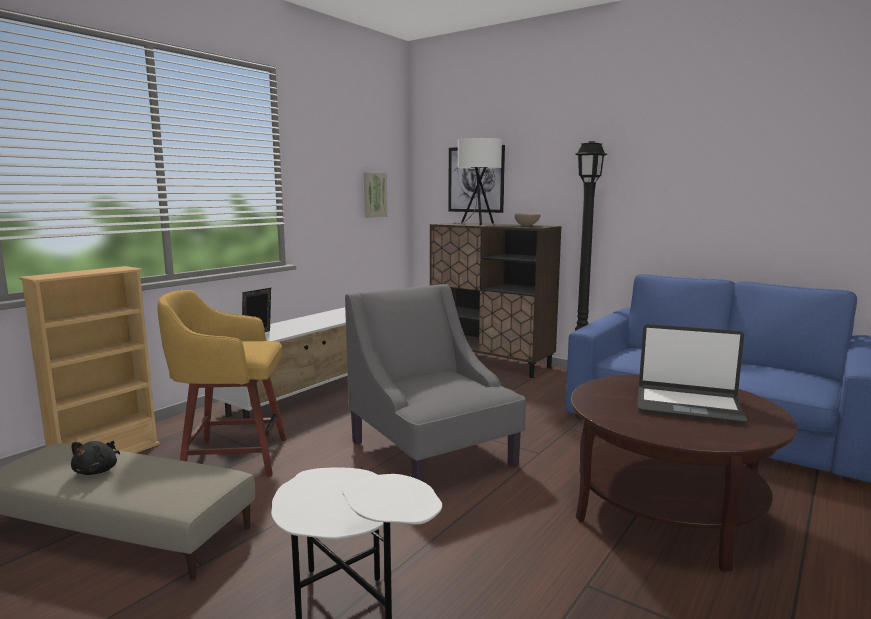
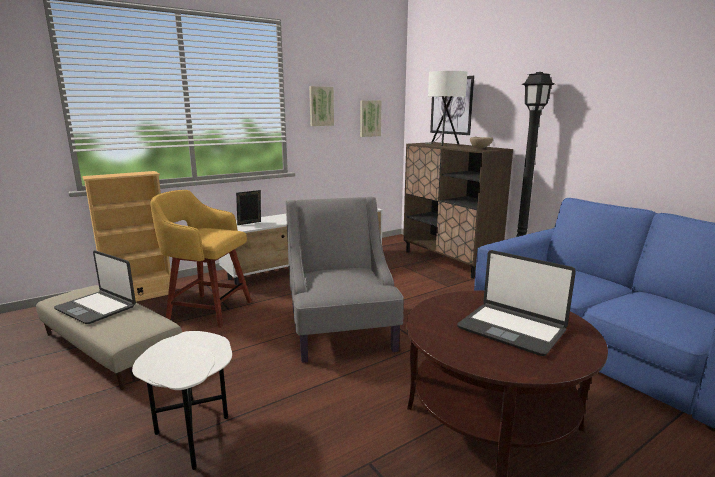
camera: 20 degrees right, 5 degrees up
(98, 471) = (96, 308): black plush toy -> laptop
(321, 178) = (321, 106): none -> picture

